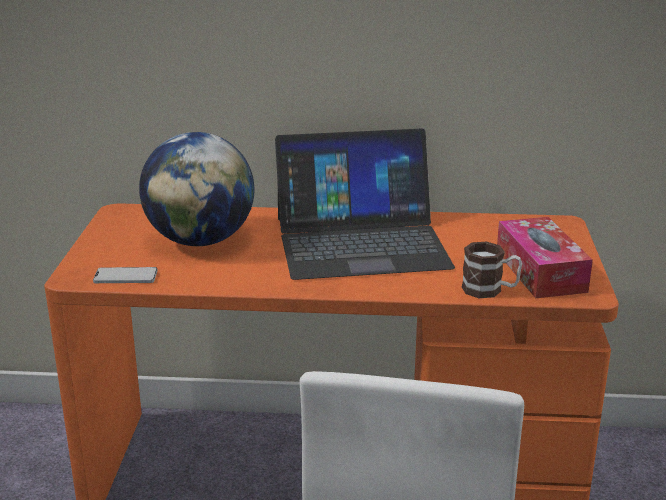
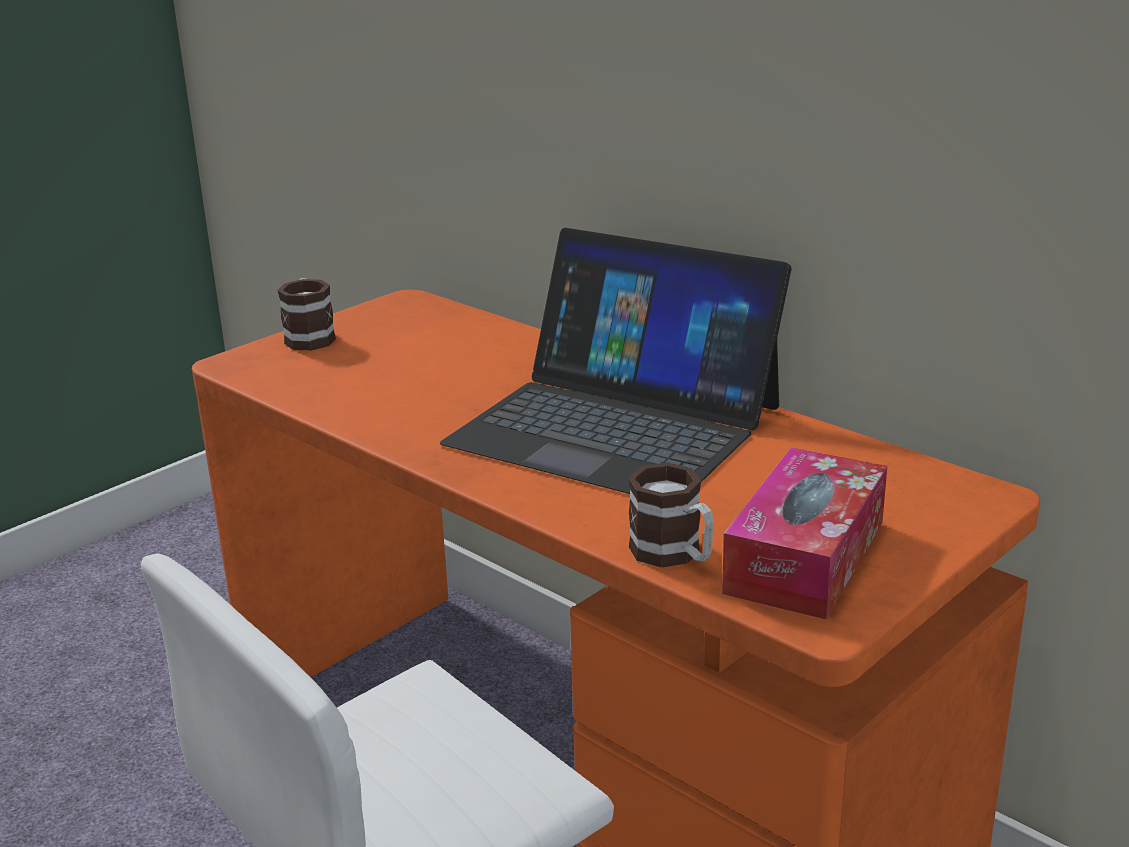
camera: 40 degrees right, 0 degrees up
(97, 248) = (309, 336): none -> mug
(125, 277) = (278, 379): phone -> none
(200, 240) = (428, 361): globe -> none

